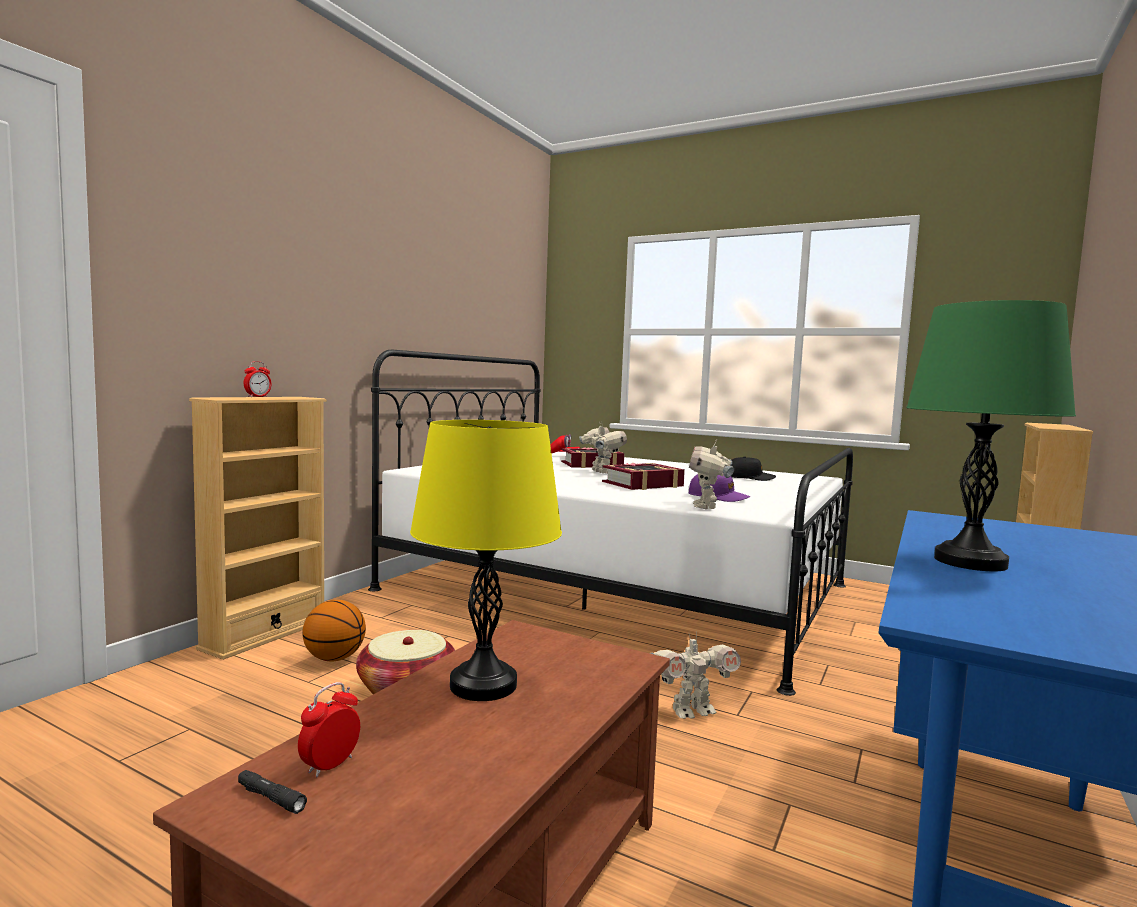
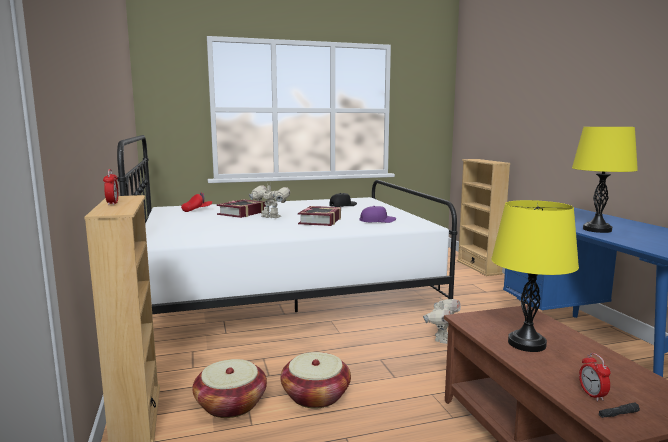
camera: 45 degrees left, 5 degrees up
(334, 658) = (231, 404): basketball -> basket
(707, 507) = (395, 228): toy robot -> none
(970, 562) = (597, 230): green table lamp -> yellow table lamp

